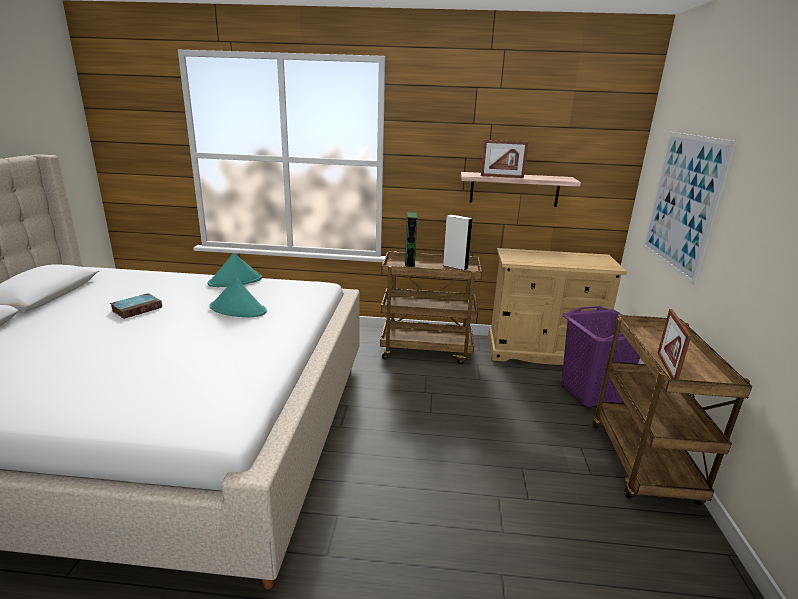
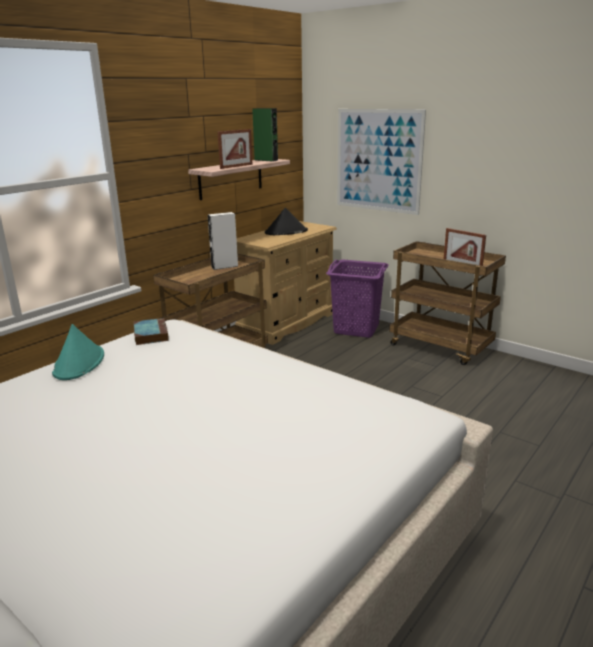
camera: 55 degrees left, 0 degrees up
(137, 308) = (68, 437): book -> book (150, 334)
(238, 309) = (173, 374): turquoise hat -> none
(409, 264) = (189, 279): green speaker -> green speaker (266, 160)
(561, 258) = (286, 232): none -> black hat

